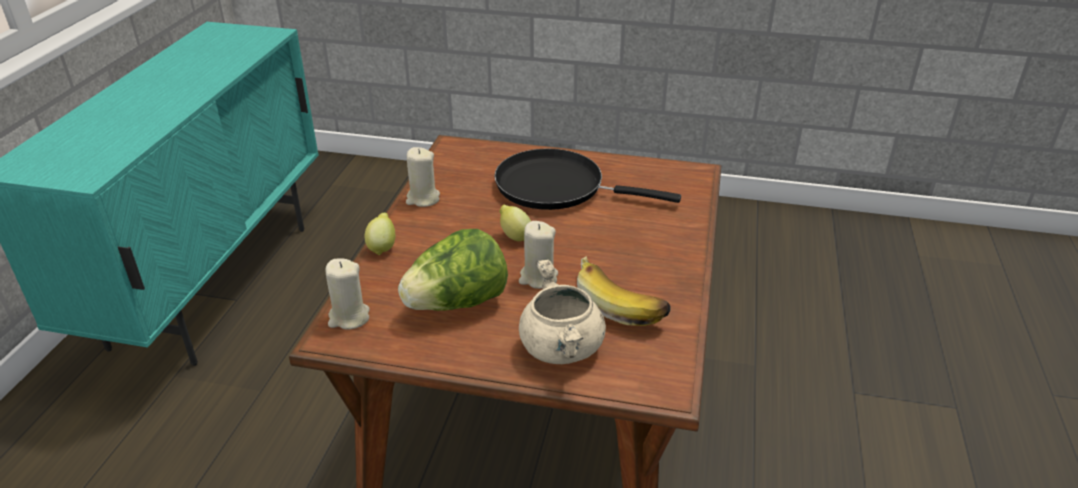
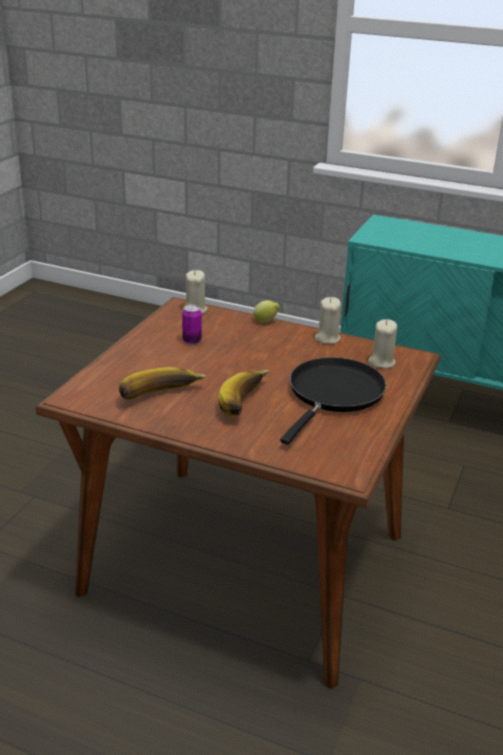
camera: 100 degrees right, 5 degrees down
(457, 303) = (192, 341): lettuce -> can
(514, 236) = (262, 368): lemon -> none
(538, 278) = (206, 370): beige candle -> beige candle (381, 362)
(562, 349) = (127, 369): beige cooking pot -> none
(604, 237) = (247, 404): none -> banana

